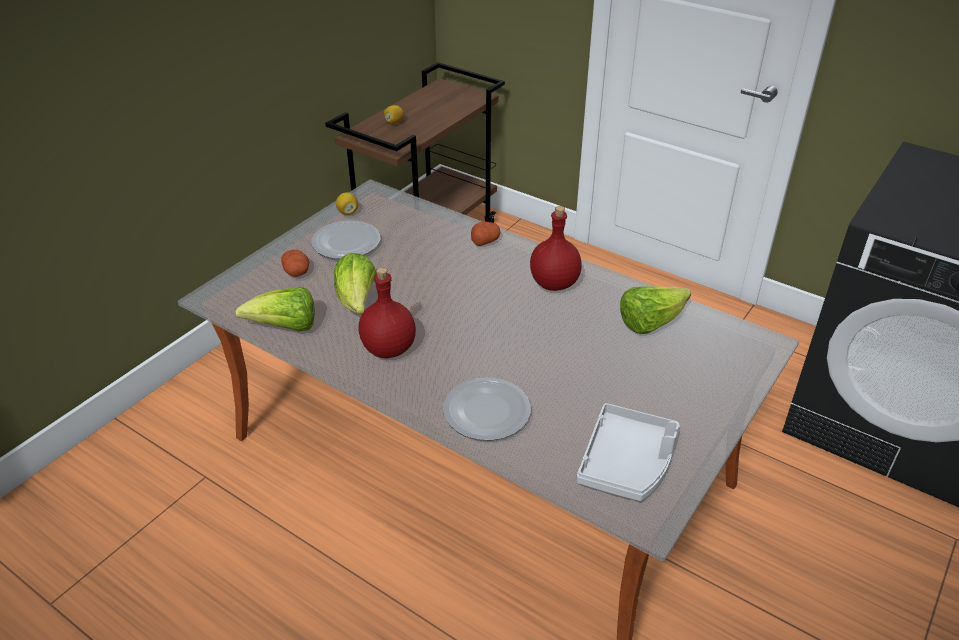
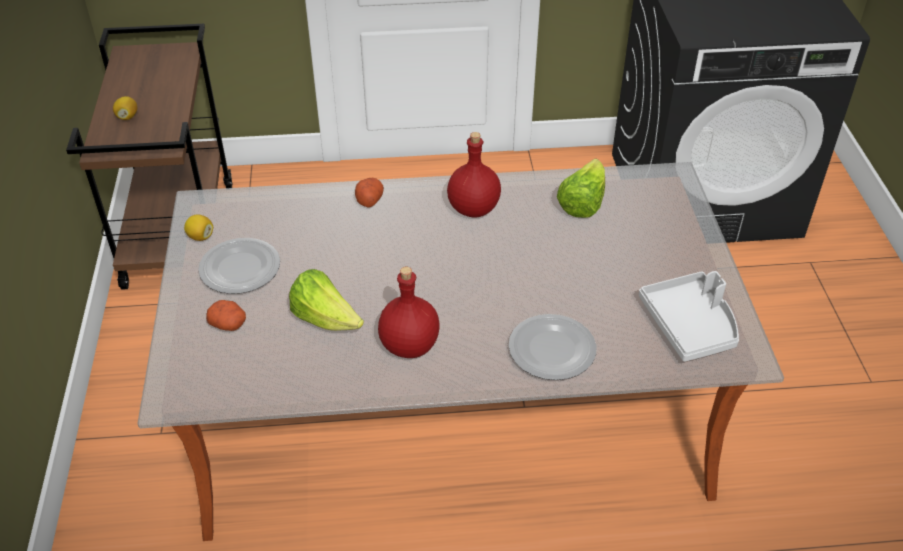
camera: 40 degrees left, 5 degrees up
(285, 328) = (290, 383): lettuce -> none

